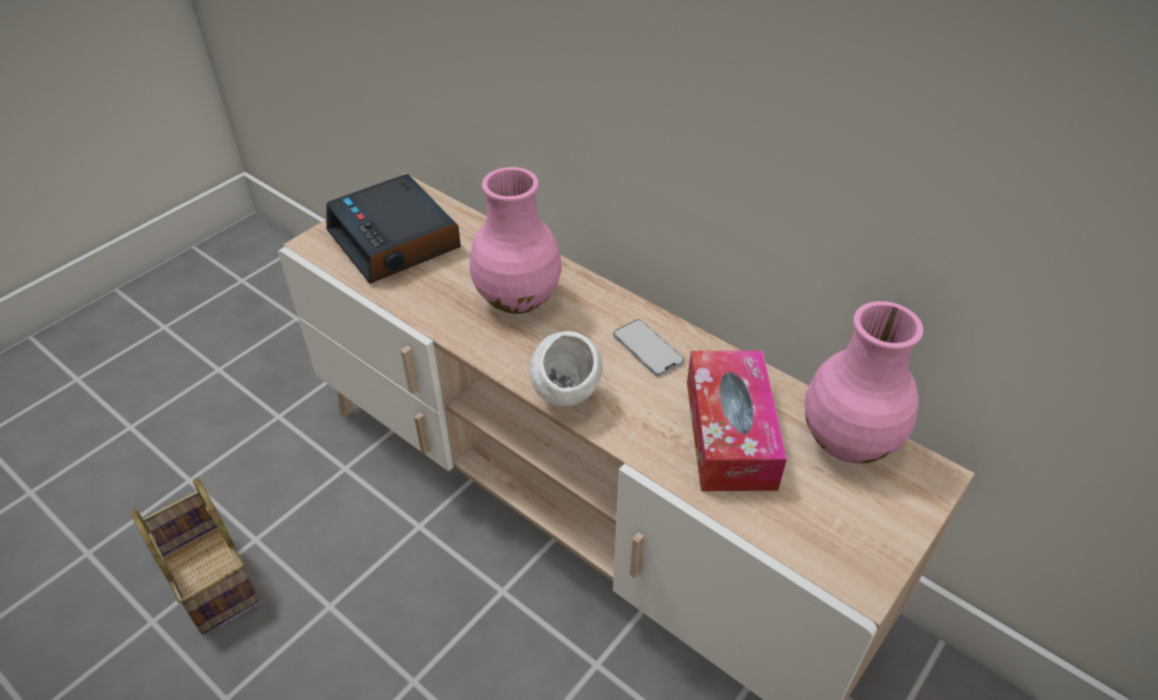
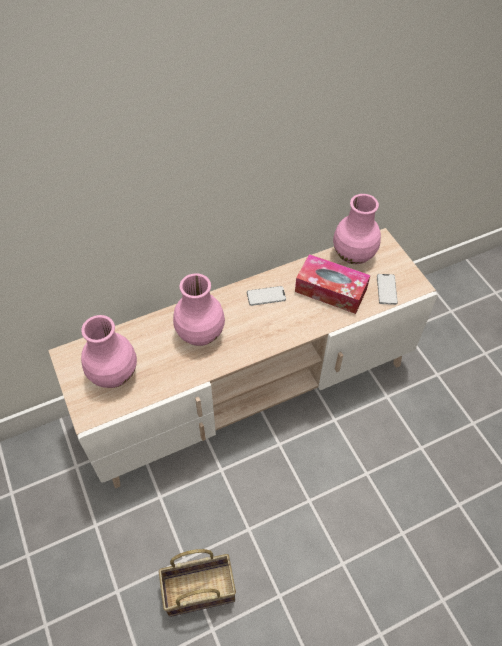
camera: 65 degrees left, 10 degrees up
(396, 241) = (114, 373): alarm clock -> pink vase
(566, 398) = (280, 339): white bowl -> none
(803, 526) = (386, 289): none -> phone

